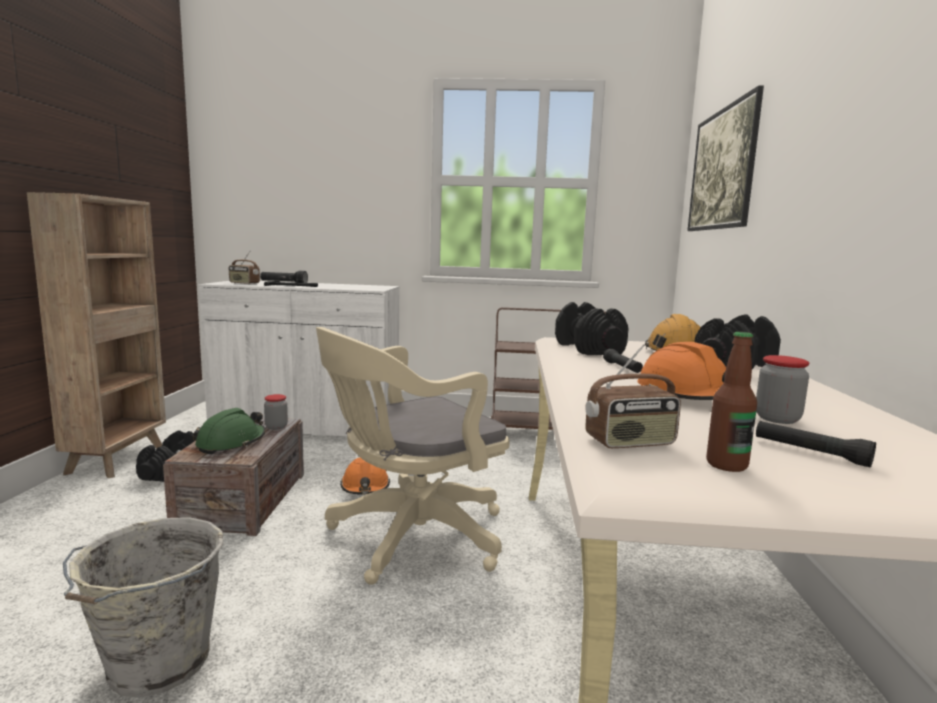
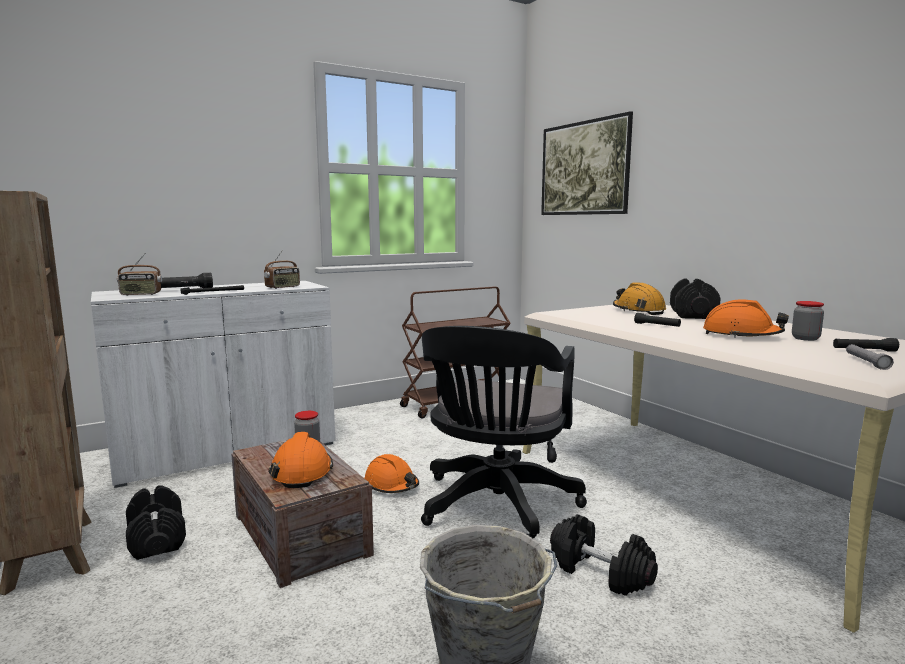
camera: 35 degrees left, 0 degrees up
(231, 443) = (301, 472): green hard hat -> orange hard hat
(410, 538) = (496, 508): beige office chair -> black office chair
(588, 348) = (591, 316): black dumbbell -> black dumbbell (600, 572)
(630, 443) = (812, 362): radio -> radio (283, 287)
(726, 465) = (866, 362): bottle -> grey flashlight

